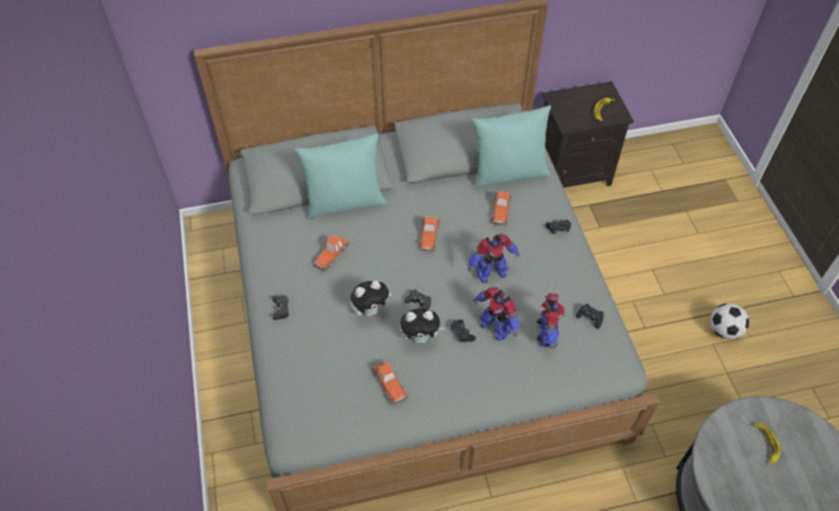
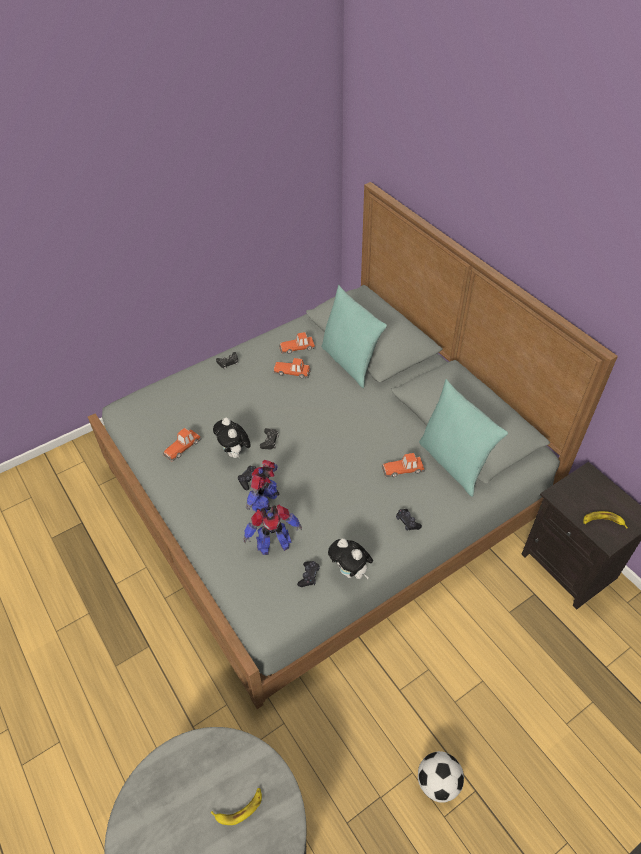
camera: 70 degrees right, 5 degrees down
(370, 310) = (248, 413): plush toy -> plush toy (351, 572)
(429, 236) = (344, 426): toy car -> toy car (297, 347)
(490, 272) = (325, 481): toy robot -> none

